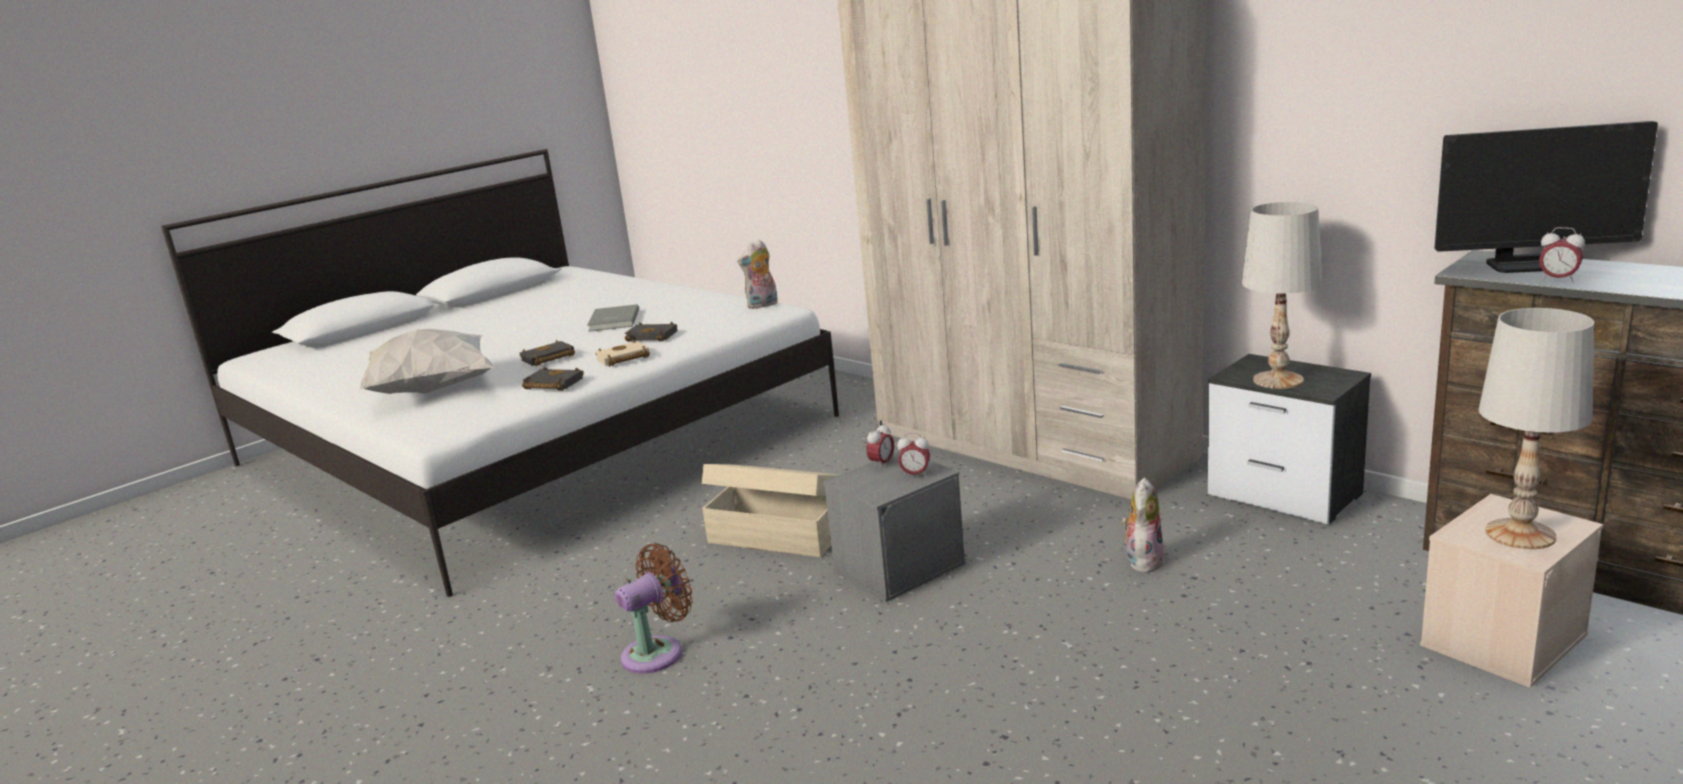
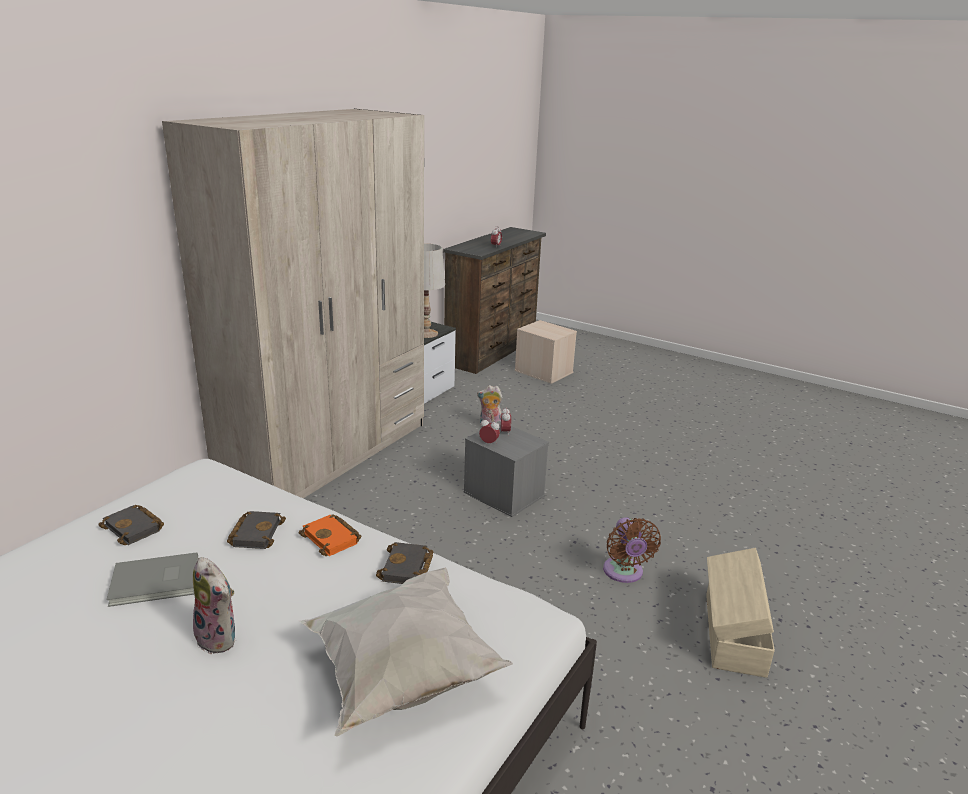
camera: 105 degrees left, 5 degrees up
(547, 359) = (312, 596): black book -> black book (135, 528)
(622, 359) = (333, 539): beige book -> orange book
(658, 652) = (624, 573): brown fan -> brown fan turned 135 degrees counterclockwise
(762, 305) = (177, 481): plush toy -> plush toy (220, 638)
(776, 535) = (461, 547): beige storage box -> beige storage box (732, 634)
(1521, 534) = (550, 329): white table lamp -> none
(1531, 265) = (473, 246): monitor -> none

